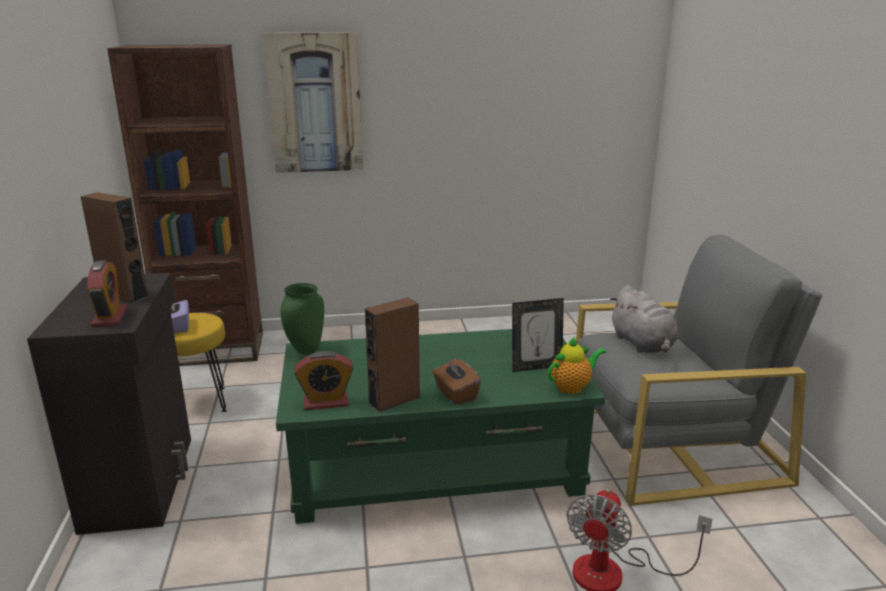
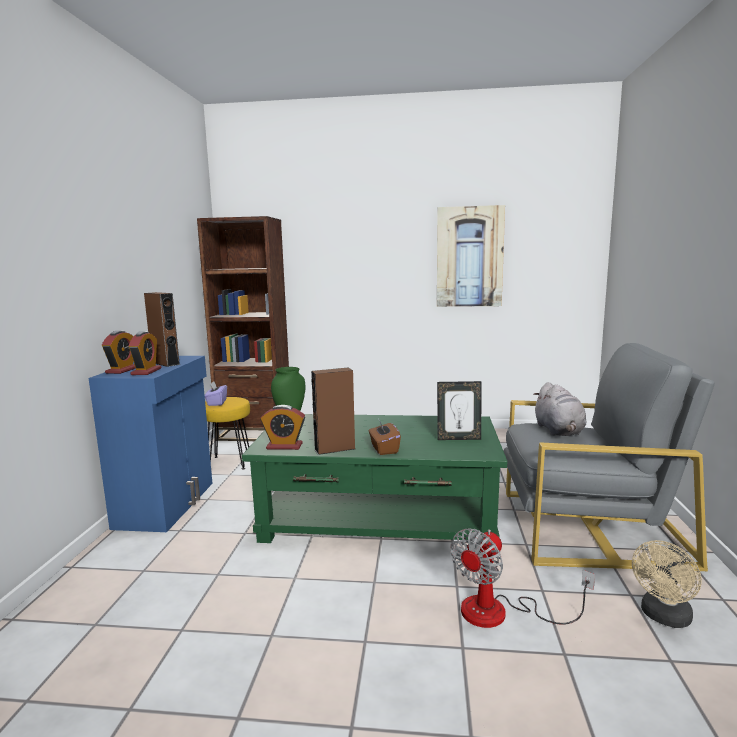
camera: 15 degrees right, 10 degrees down
(68, 316) = (122, 370): none -> alarm clock
(142, 481) = (167, 504): black cabinet -> blue cabinet
(315, 103) = (336, 260): picture -> picture (469, 257)
(572, 387) = (481, 452): teapot -> none
(773, 549) = (664, 617): none -> beige fan

